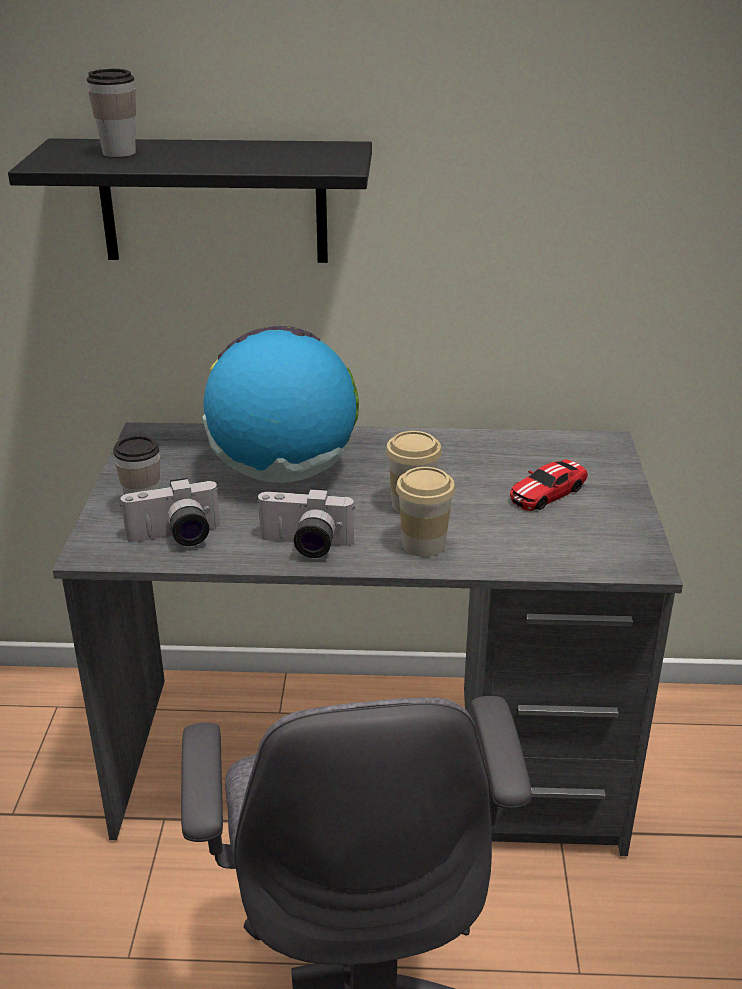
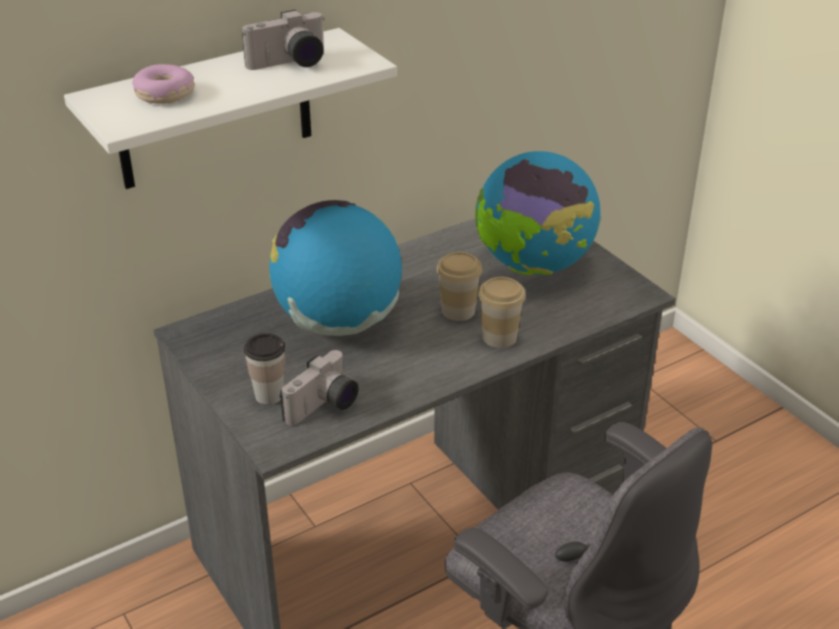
camera: 35 degrees left, 5 degrees up
(119, 152) = (164, 94): cup -> donut
(213, 201) = (215, 110): black shelf -> white shelf
(304, 546) = (423, 373): camera -> camera (290, 64)
(548, 493) = (534, 266): toy car -> globe

